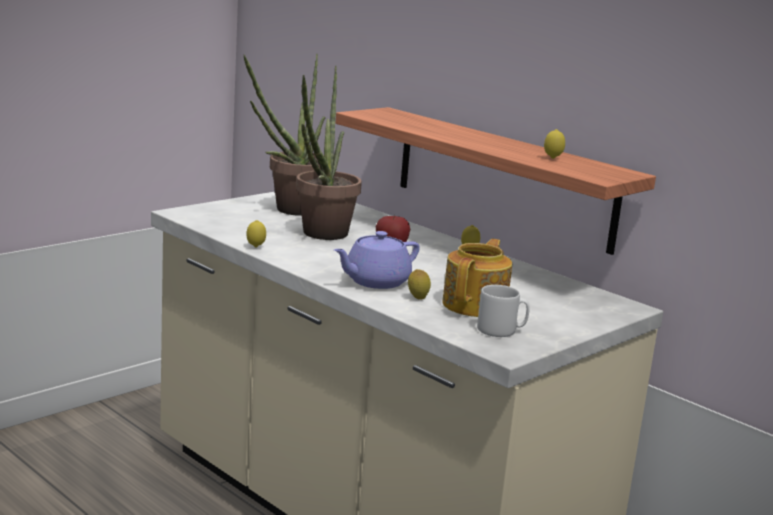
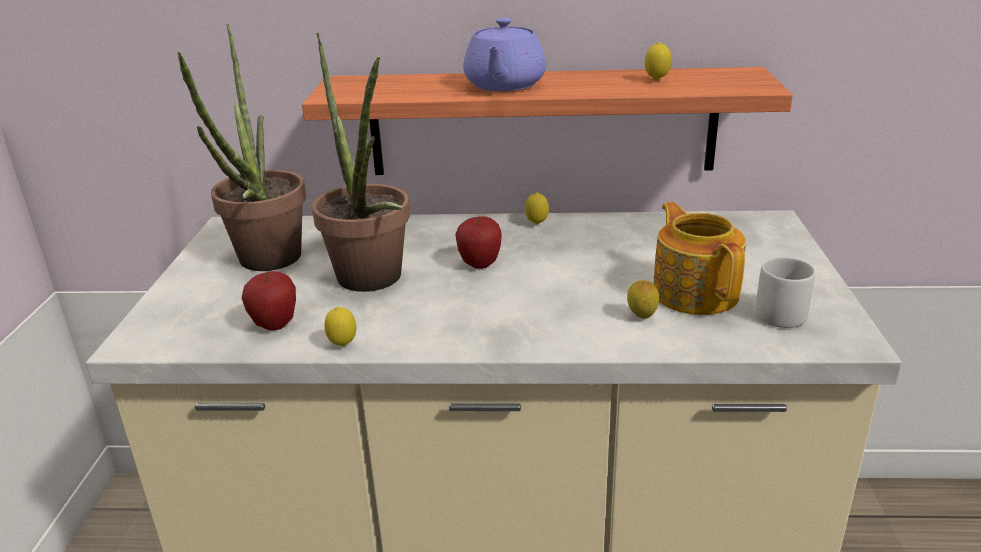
camera: 40 degrees left, 10 degrees up
(244, 230) = (275, 325): none -> apple
(375, 282) = (560, 319): purple teapot -> purple teapot (504, 85)

